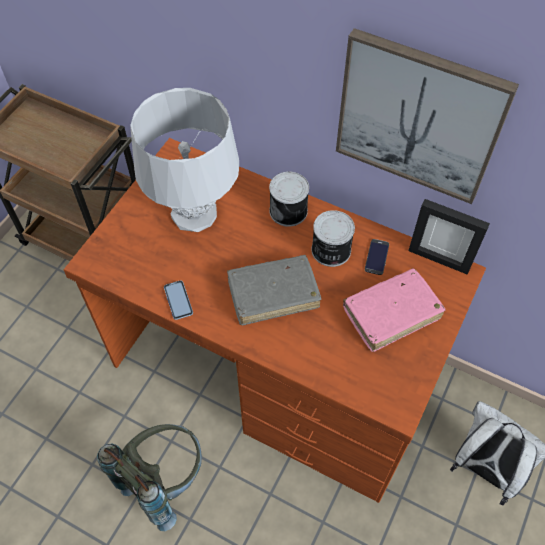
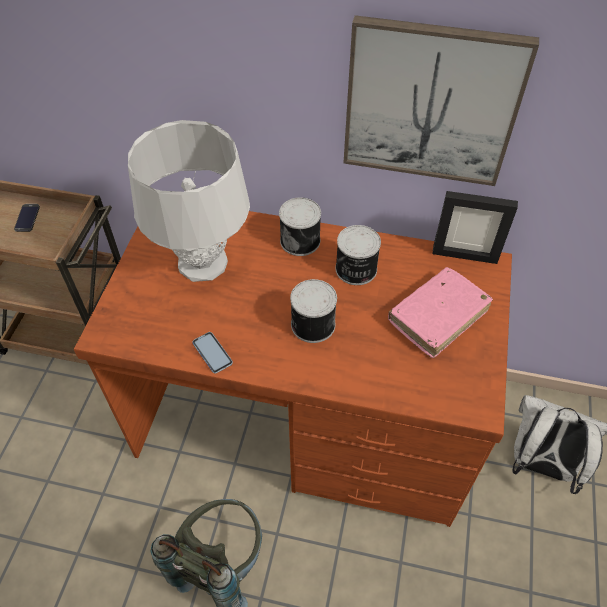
camera: 15 degrees left, 5 degrees down
(273, 294) = (311, 324): grey book -> can
(377, 257) = (404, 266): phone -> phone (27, 218)

